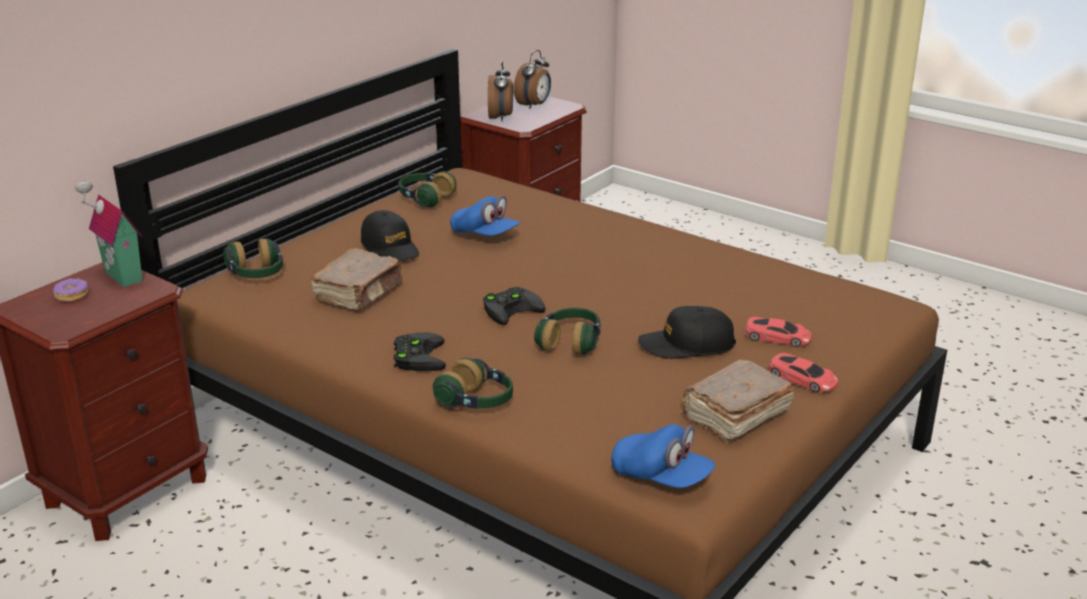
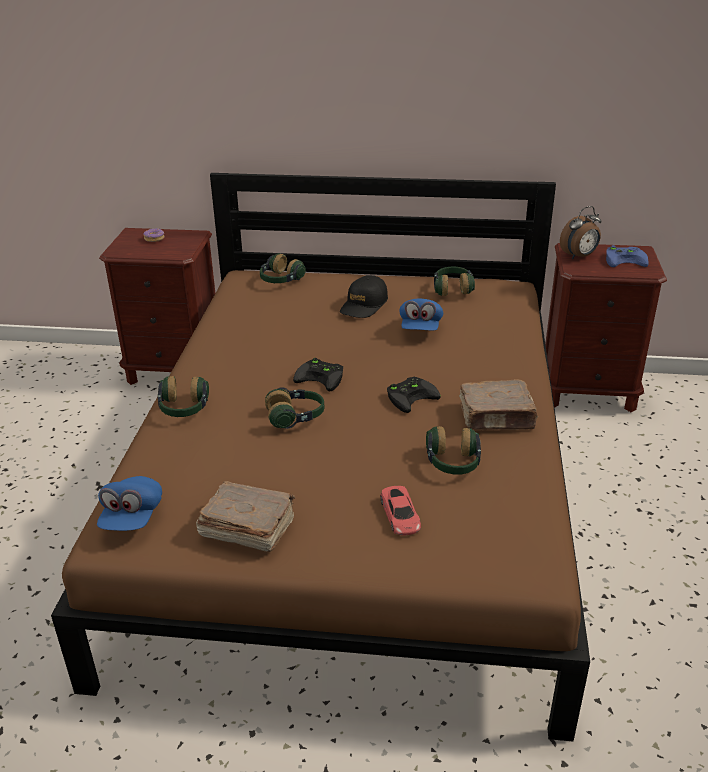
camera: 60 degrees right, 5 degrees up
(120, 277) = (186, 241): toy house -> none
(360, 293) = (289, 319): brown book -> brown book (497, 417)
(417, 356) = (225, 367): black game controller -> black game controller (411, 396)
(534, 105) = (625, 259): alarm clock -> blue game controller
(686, 345) = (341, 471): black cap -> none
(724, 292) = (453, 463): none -> headphones
(802, 379) = (334, 549): red toy car -> none

